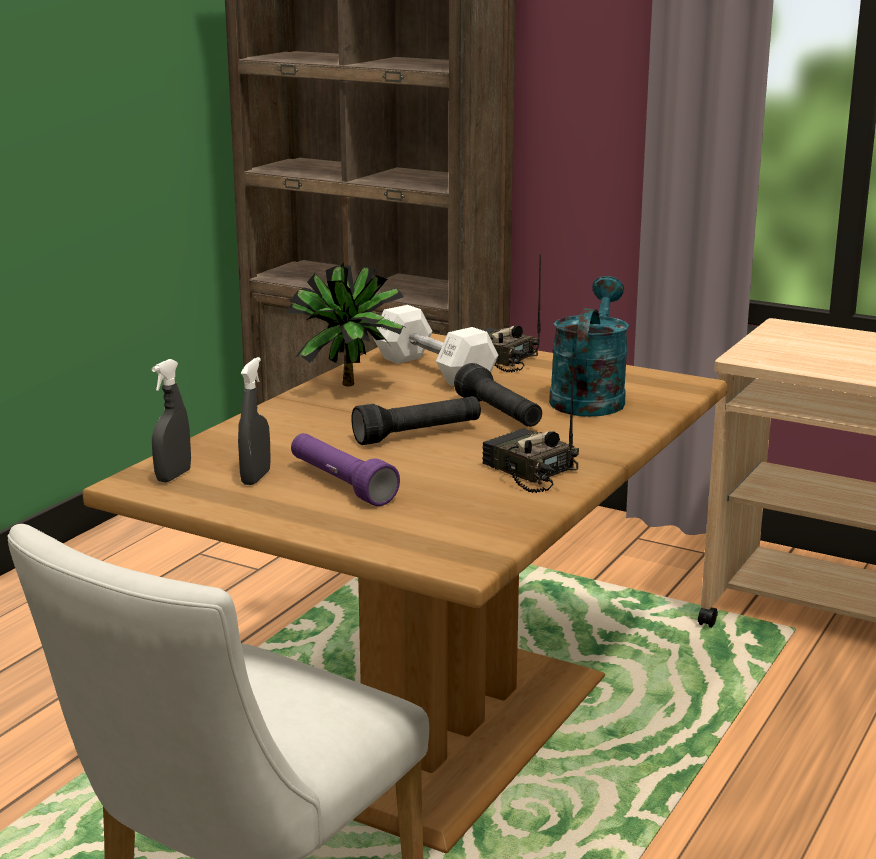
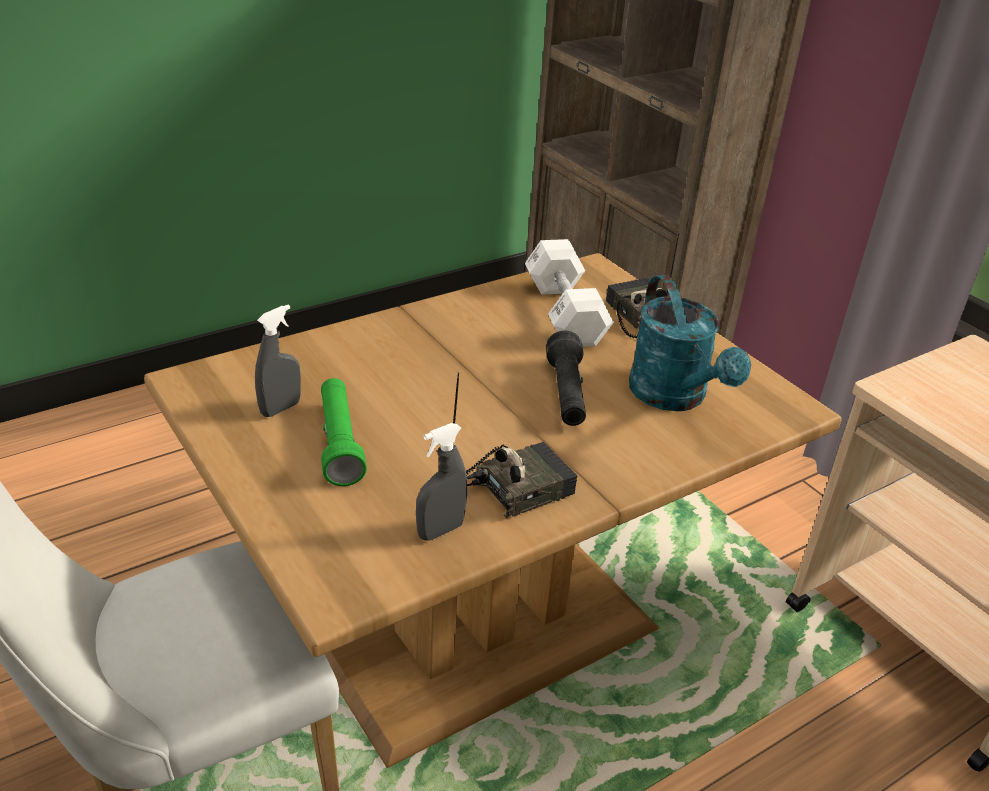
camera: 25 degrees right, 15 degrees up
(173, 476) = (221, 383): grey spray bottle -> grey spray bottle (440, 531)
(341, 484) = (339, 443): purple flashlight -> green flashlight
(350, 387) = (470, 314): potted plant -> none
(418, 434) = (468, 397): black flashlight -> none
(527, 471) = (516, 486): radio -> radio turned 75 degrees clockwise
(589, 397) = (675, 397): turquoise watering can -> turquoise watering can turned 120 degrees clockwise

